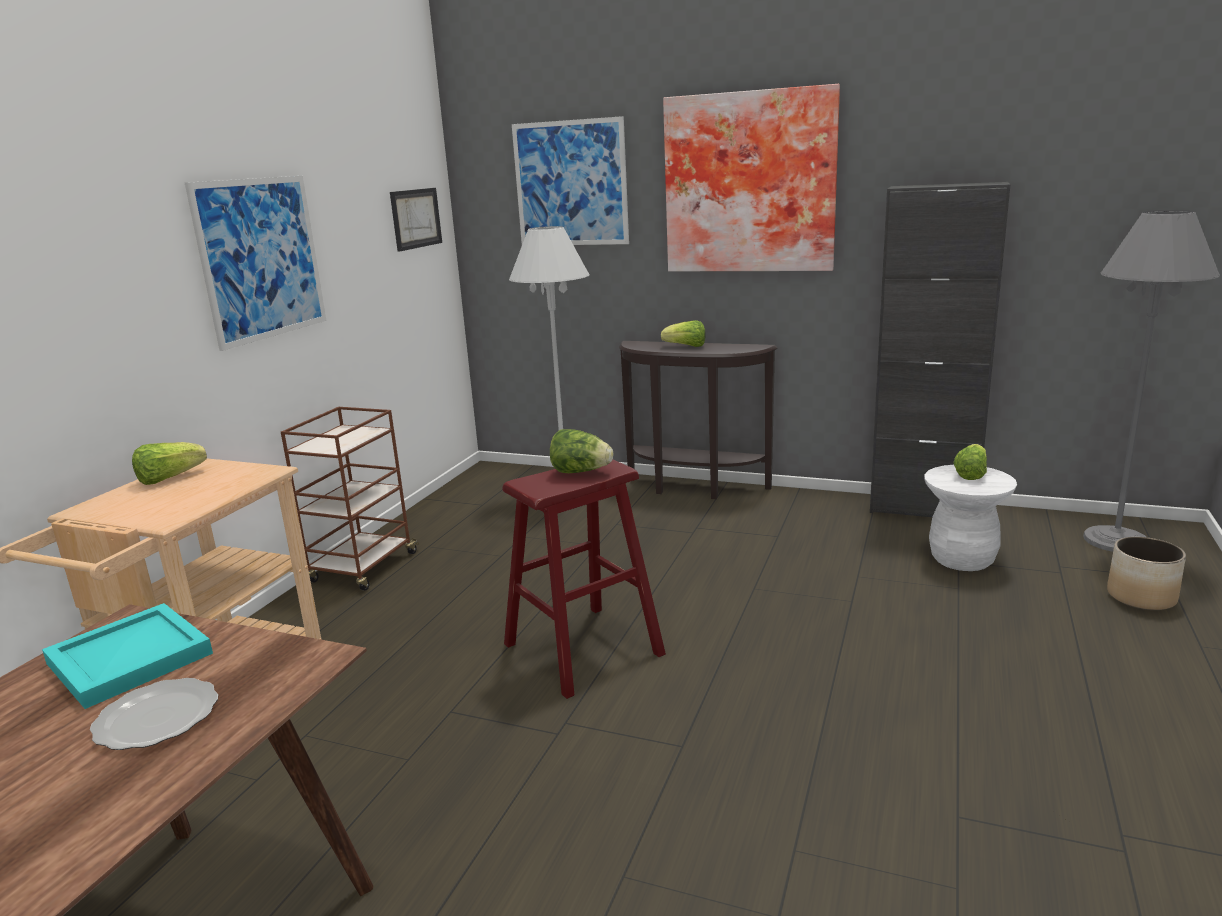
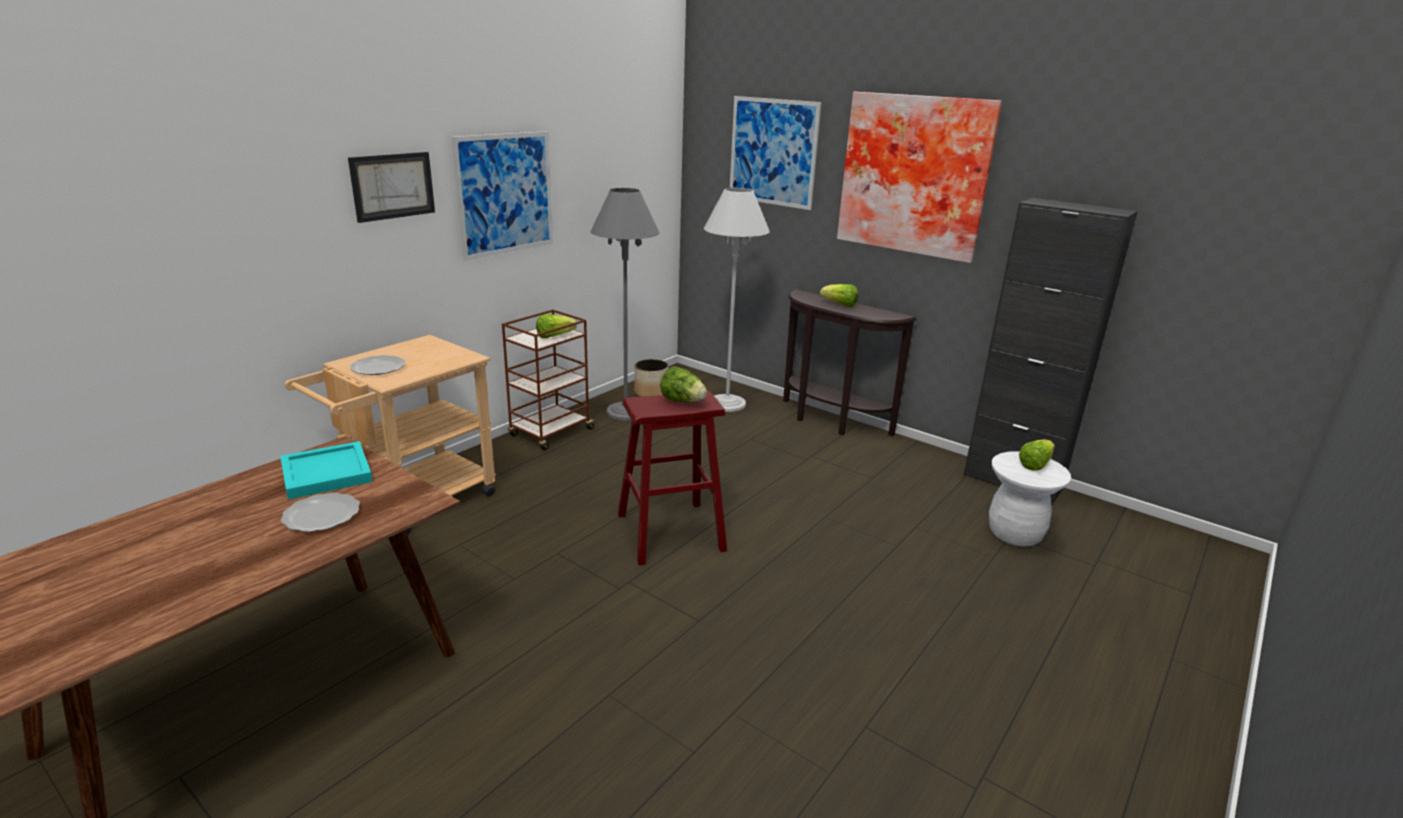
camera: 15 degrees right, 5 degrees up
(141, 506) = (378, 368): none -> plate
(169, 478) = (407, 349): lettuce -> lettuce (554, 336)
(416, 218) = (646, 165): picture -> picture (393, 186)
(1115, 540) = (1169, 550): grey floor lamp -> grey floor lamp (626, 412)
(1141, 597) = (1152, 604): planter -> planter (651, 392)

